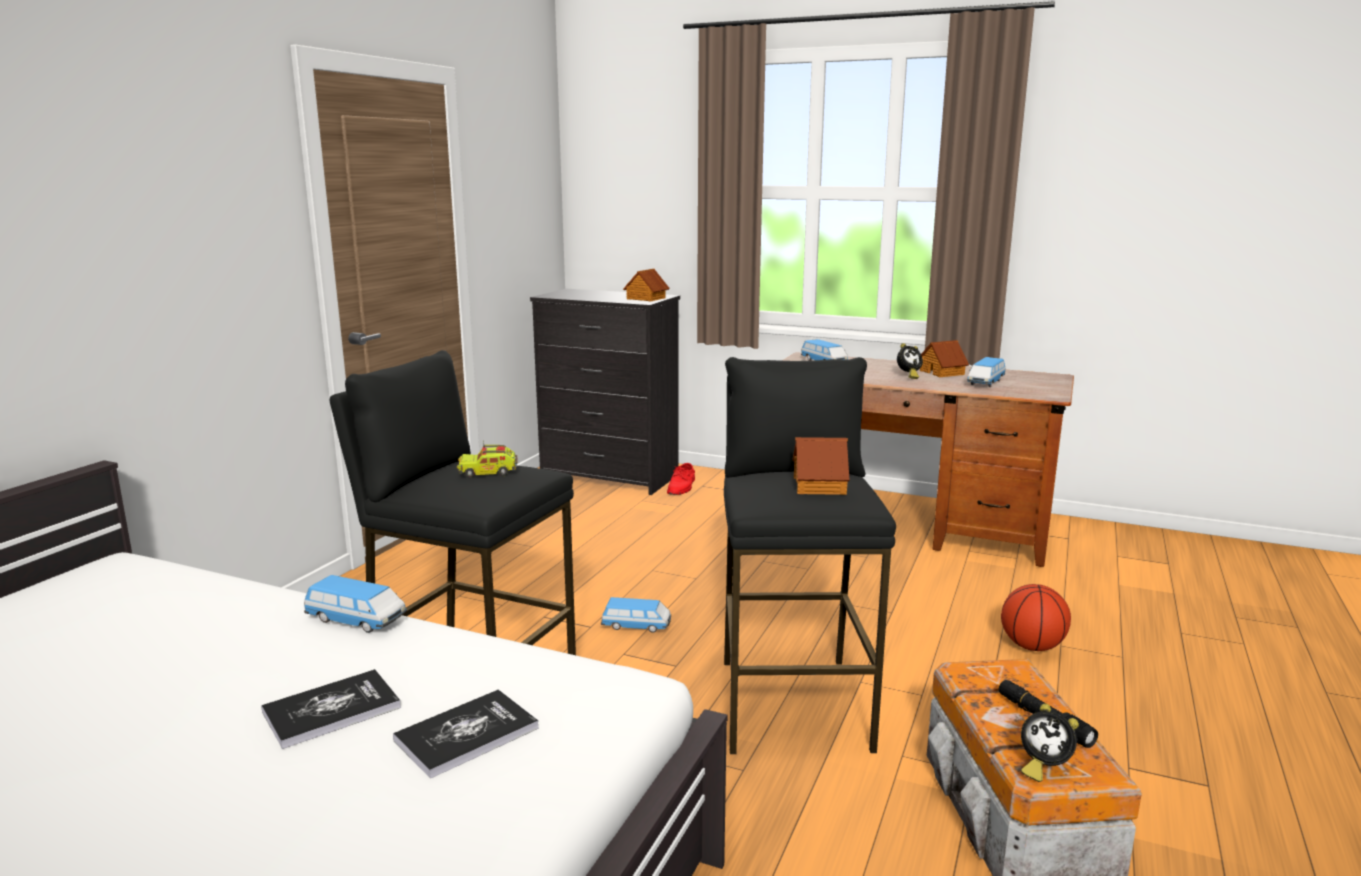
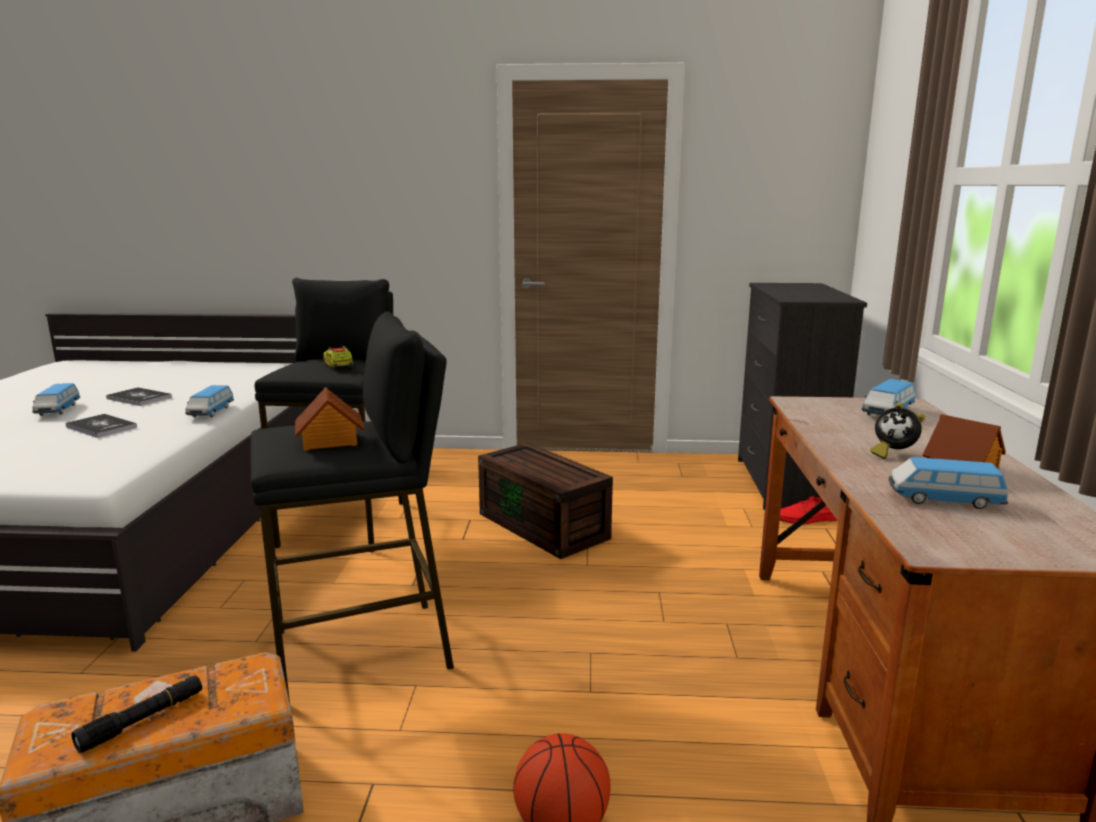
camera: 70 degrees right, 0 degrees up
(466, 734) = (57, 454): book -> book (139, 398)
(599, 581) = (546, 526): none -> brown storage box
(636, 626) = (474, 556): toy car -> toy car (58, 410)
(645, 298) = (814, 298): toy house -> none
(1042, 767) = (55, 719): alarm clock -> none

